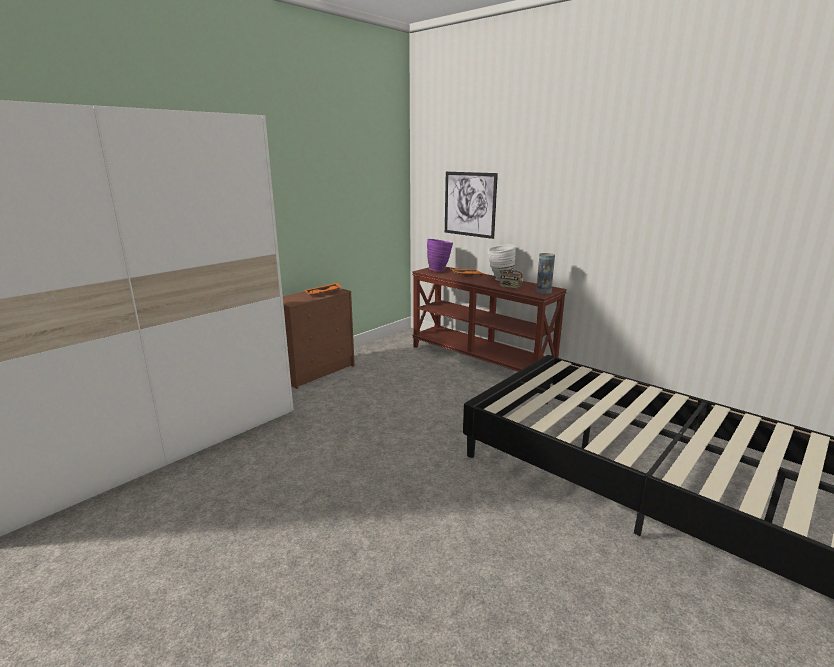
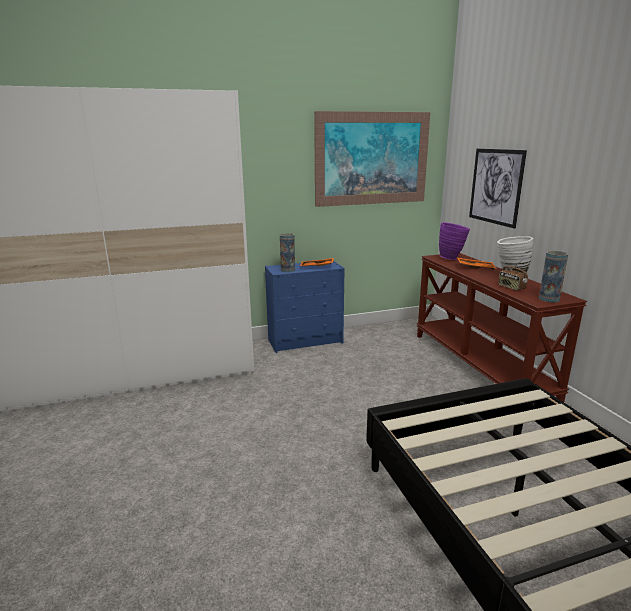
camera: 30 degrees right, 0 degrees up
(298, 300) = (288, 270): none -> vase
(317, 371) = (306, 341): brown dresser -> blue dresser
(354, 182) = (372, 159): none -> picture

